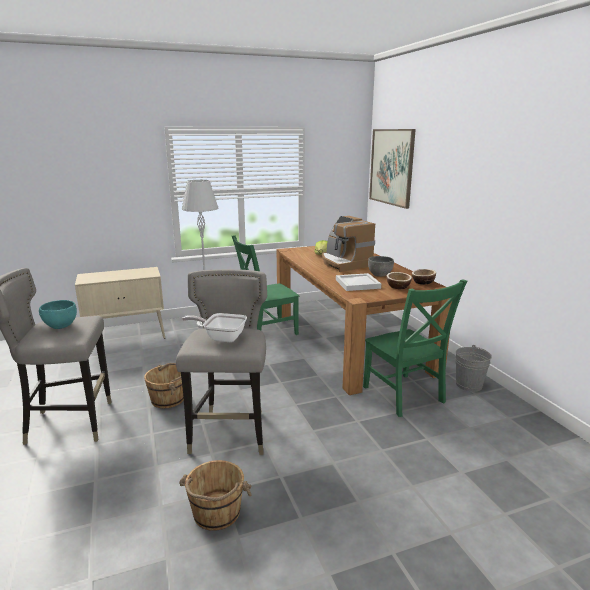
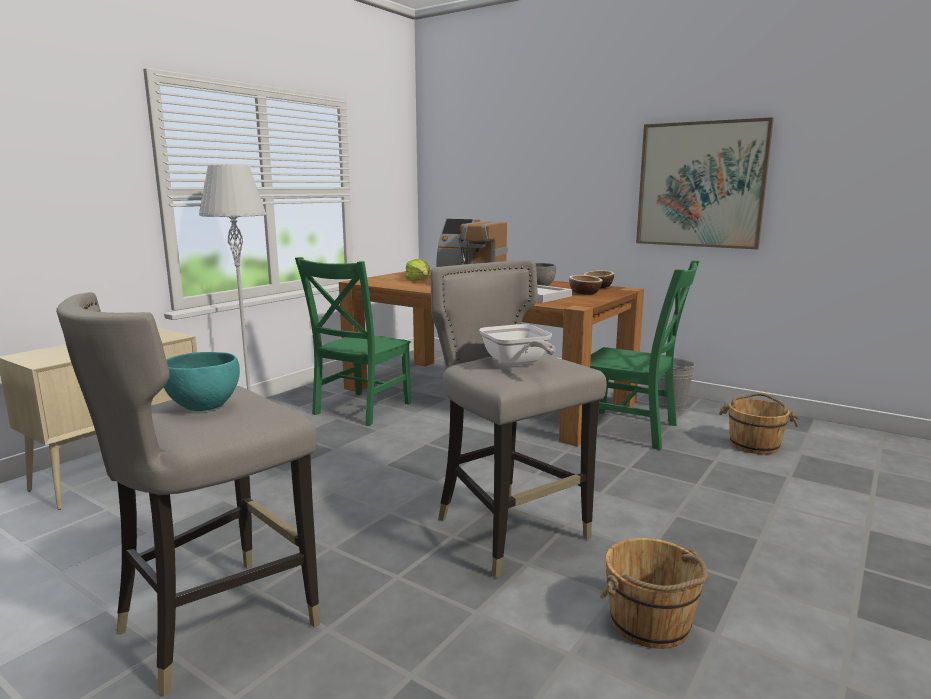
camera: 35 degrees left, 5 degrees down
(169, 399) = (348, 526): brown bucket -> brown bucket (754, 445)
(221, 337) = (517, 364): frying pan -> frying pan turned 90 degrees counterclockwise
(391, 167) = (466, 159): picture -> picture (700, 185)

